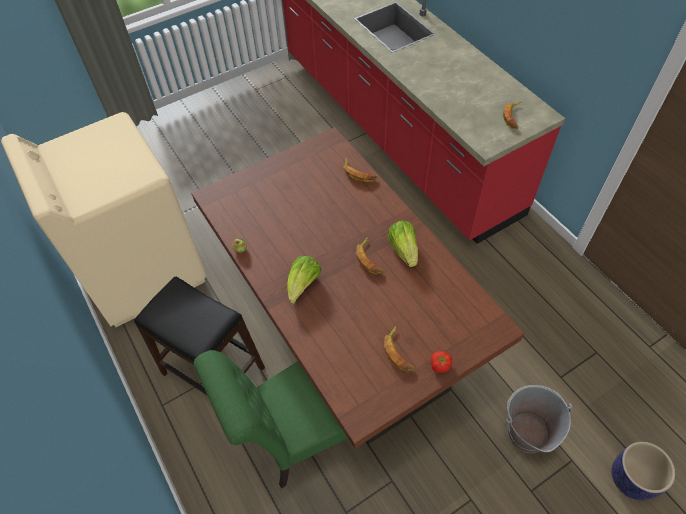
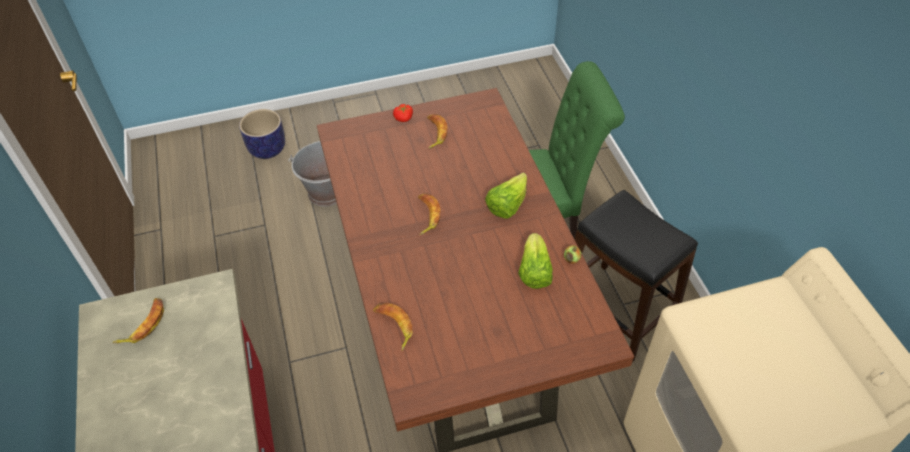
camera: 165 degrees left, 5 degrees down
(404, 249) = (385, 217): lettuce -> lettuce (534, 271)

